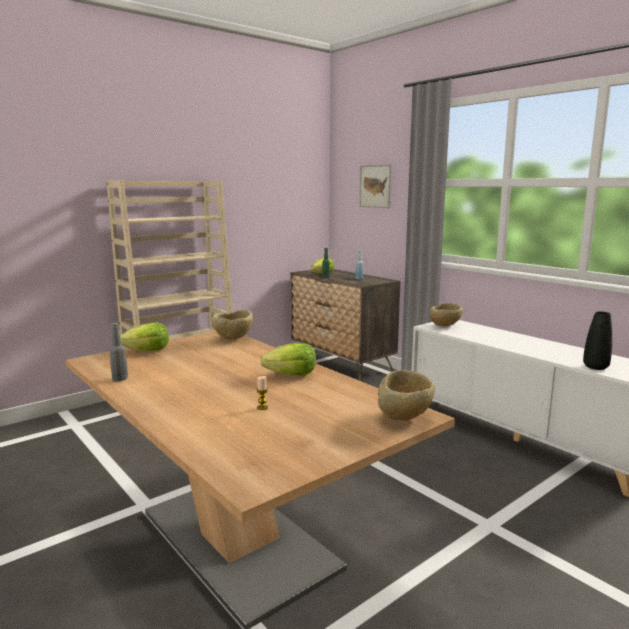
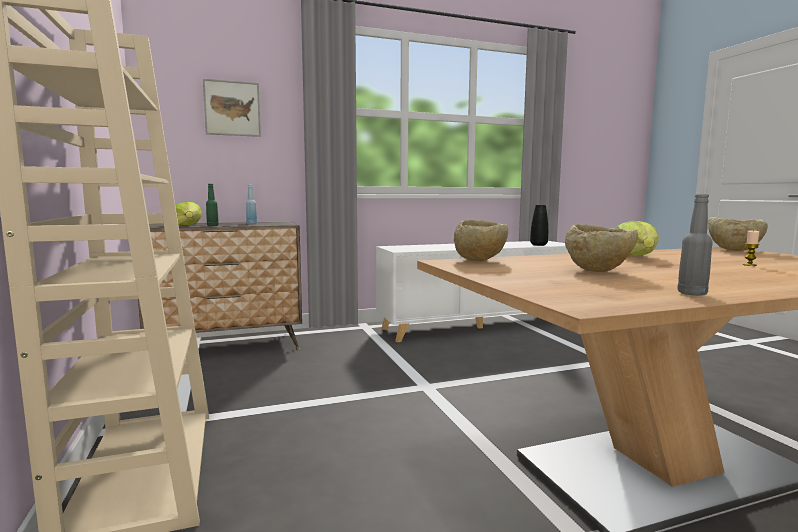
camera: 70 degrees left, 5 degrees down
(147, 351) = (529, 283): lettuce -> none
(445, 326) = (405, 248): beige bowl -> beige bowl (599, 271)

